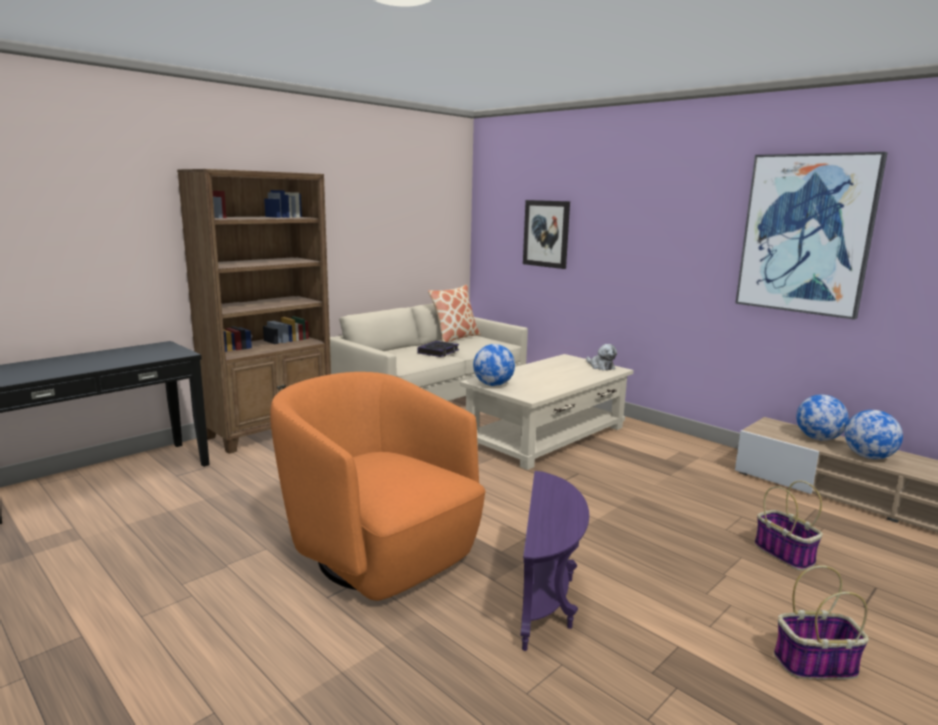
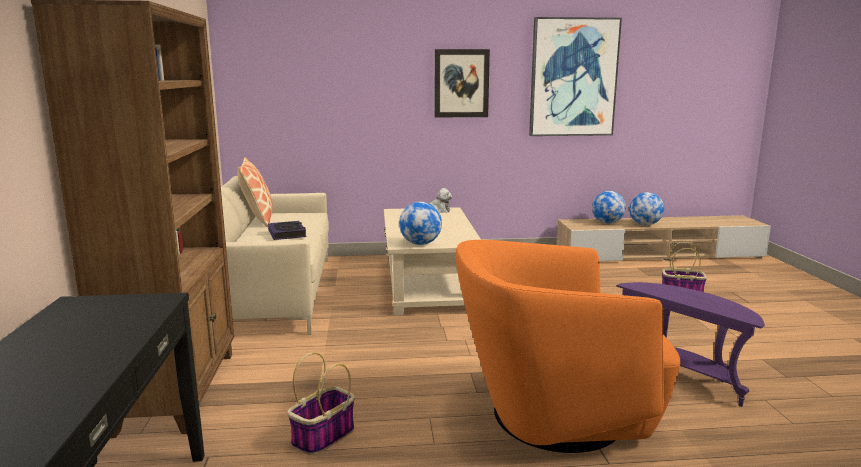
camera: 50 degrees left, 0 degrees up
(546, 233) = (329, 92): picture -> picture (461, 83)
(814, 664) = (797, 335): basket -> basket (323, 437)

